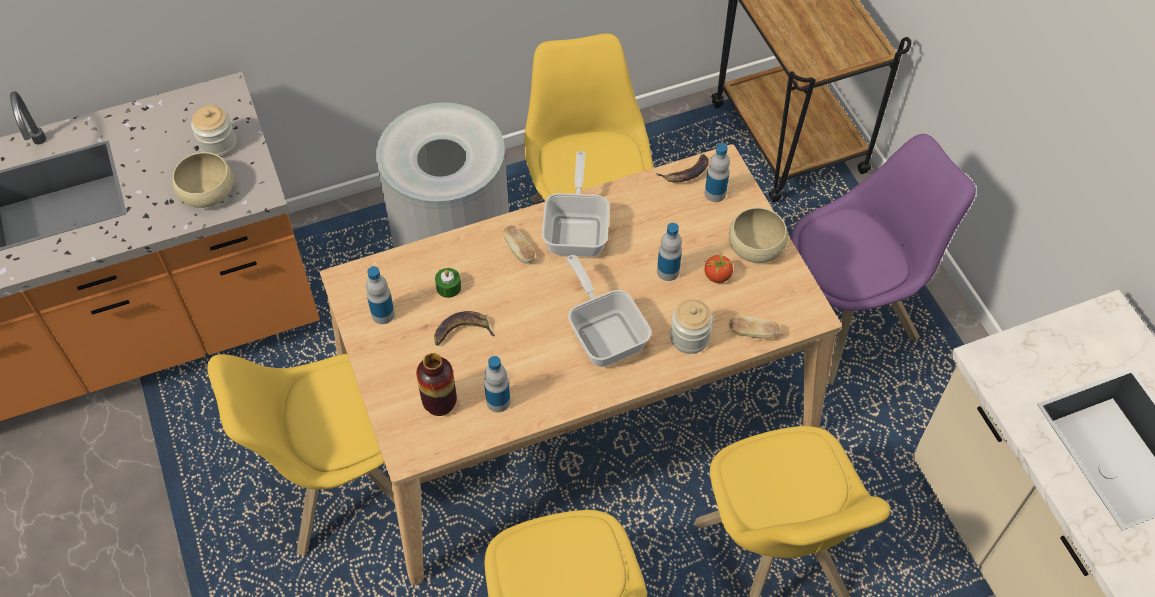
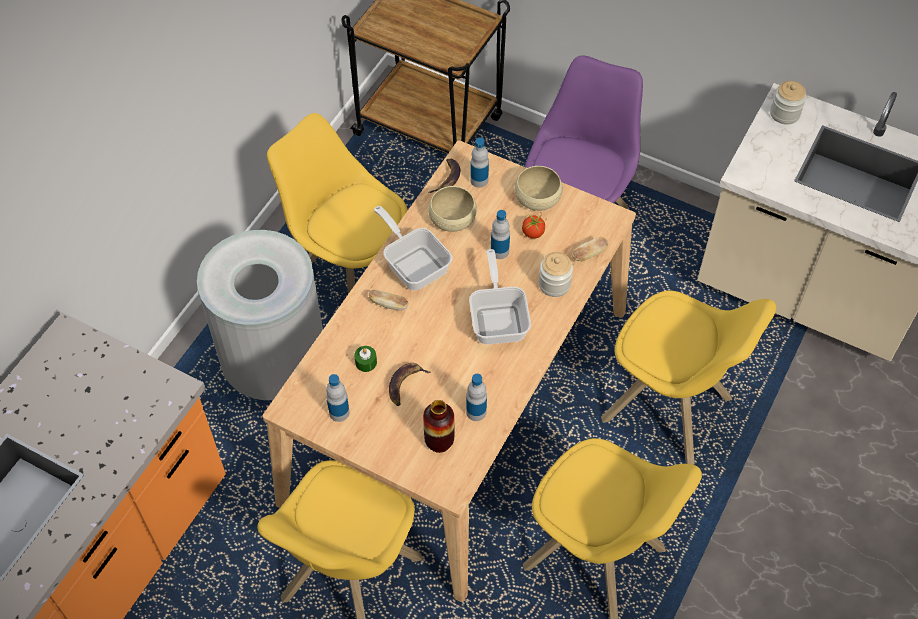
camera: 40 degrees left, 0 degrees up
(207, 191) = (131, 415): beige bowl -> beige bowl (452, 218)
(218, 145) = (103, 376): jar -> jar (784, 113)
(604, 332) = (498, 318): frying pan -> frying pan turned 60 degrees clockwise

